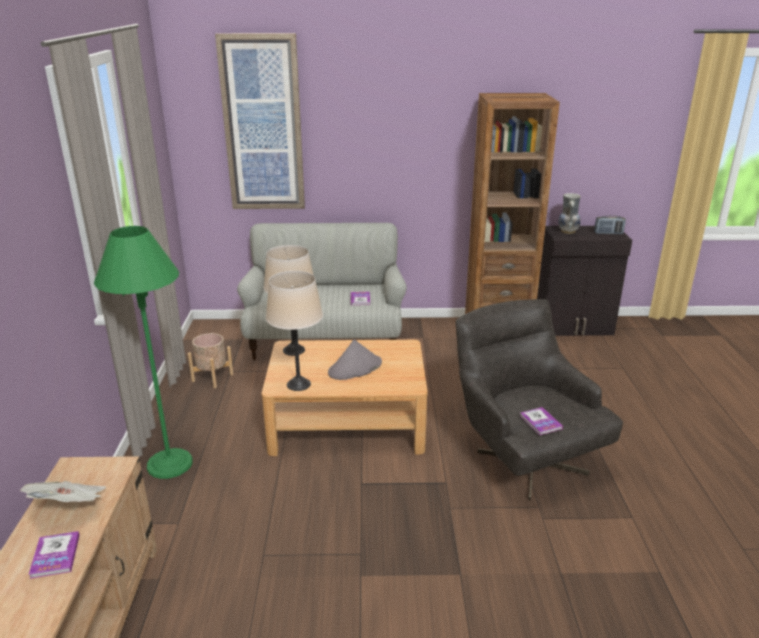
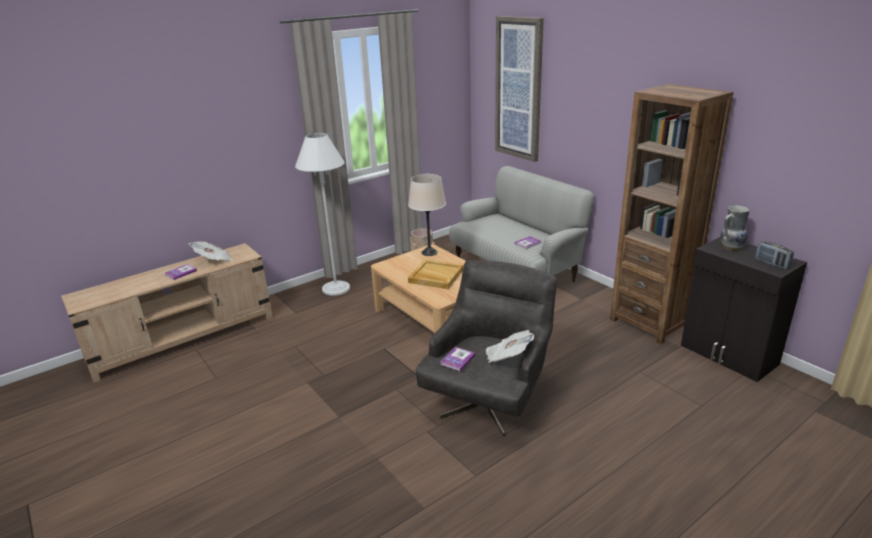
camera: 55 degrees right, 0 degrees up
(169, 464) = (336, 288): green floor lamp -> white floor lamp
(298, 384) = (394, 269): beige table lamp -> none
(355, 368) = (435, 276): grey hat -> beige tray
(561, 395) = (507, 357): none -> newspaper

